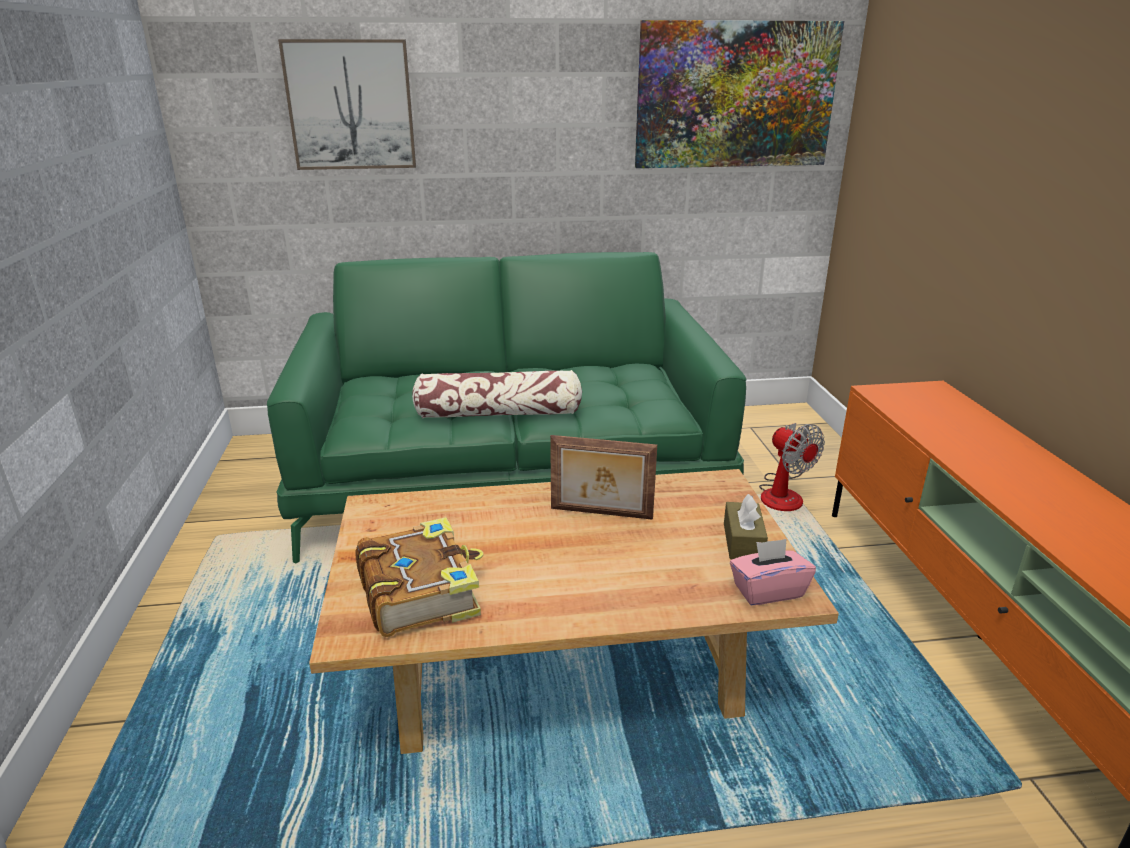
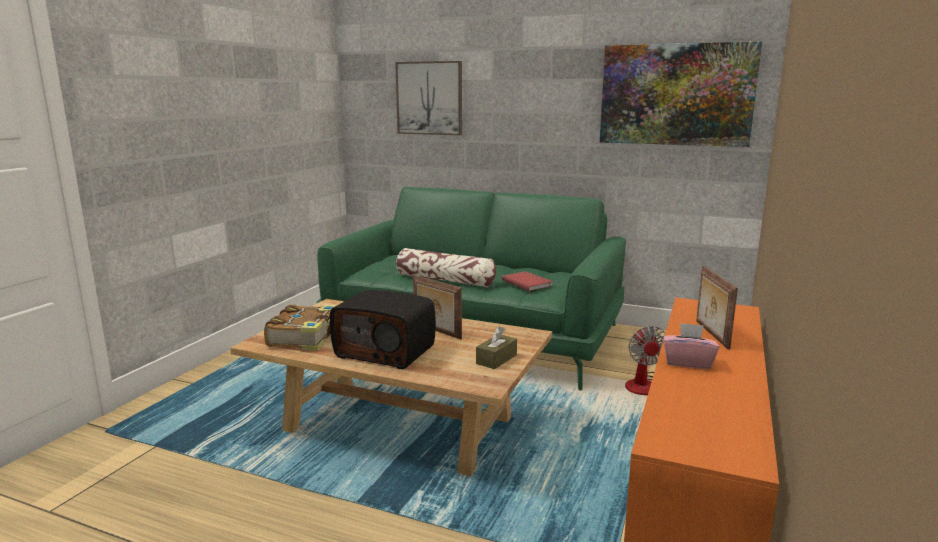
camera: 30 degrees right, 10 degrees down
(584, 579) = (386, 351): none -> radio
(619, 393) = (528, 282): none -> red book
(767, 591) = (475, 380): pink tissue box -> pink tissue box (688, 362)
(968, 437) = (710, 334): none -> picture frame

